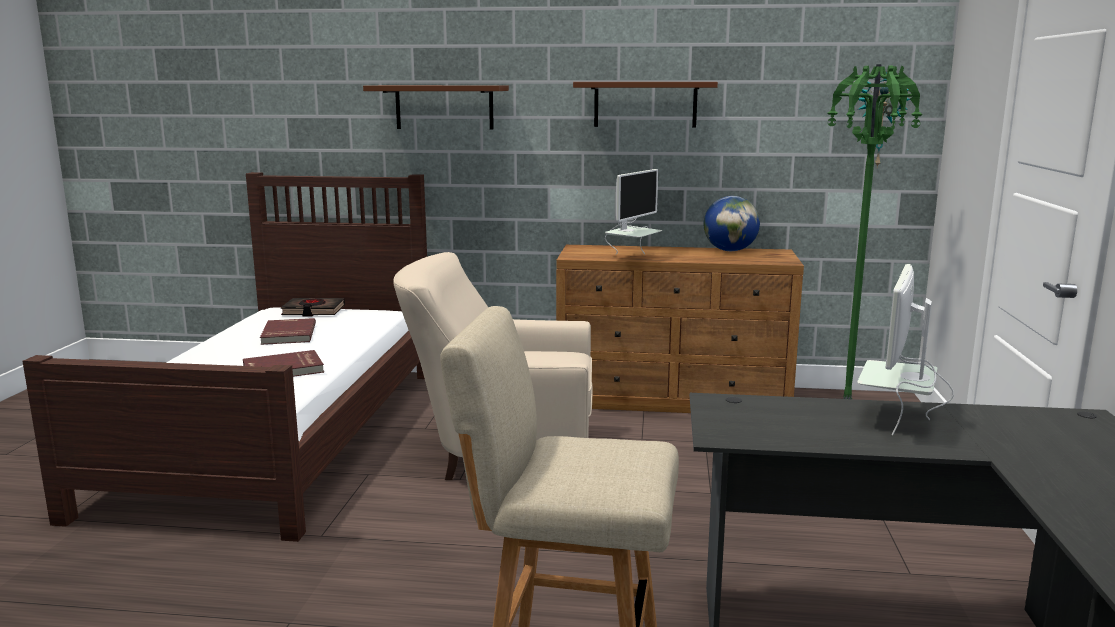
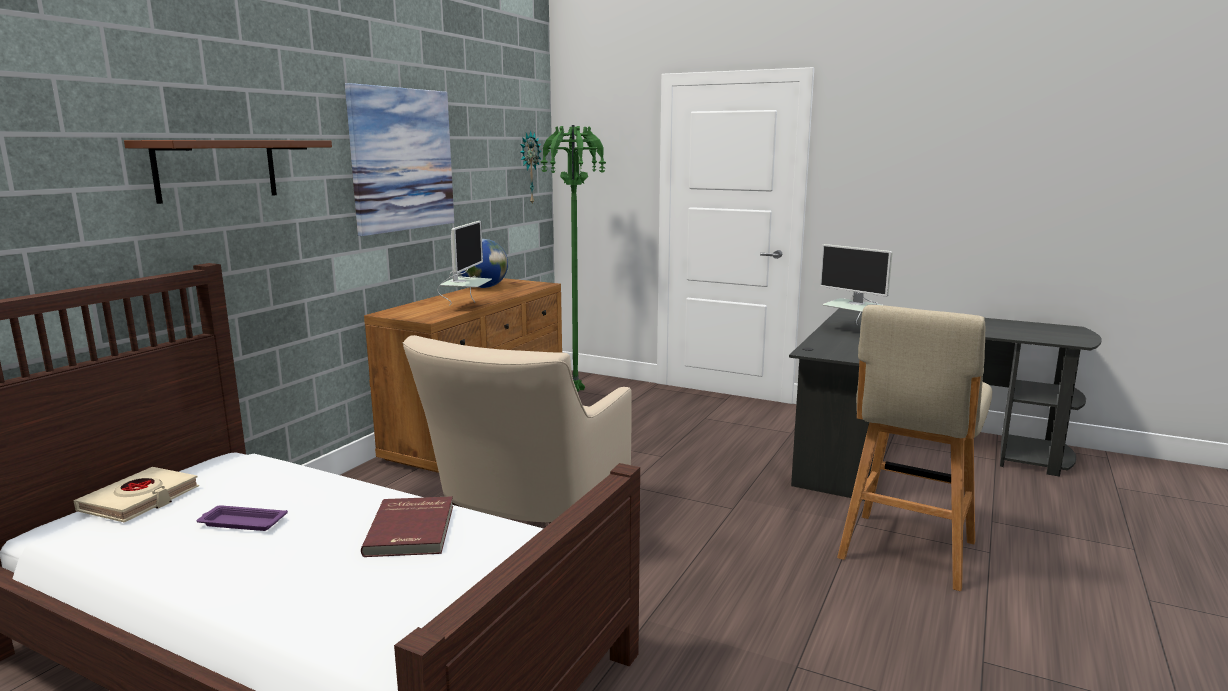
camera: 70 degrees left, 0 degrees up
(287, 334) = (241, 523): red book -> purple tray
(313, 311) = (140, 500): black book -> beige book
(632, 258) = (466, 307): monitor -> monitor turned 45 degrees clockwise
(645, 104) = (402, 160): brown shelf -> picture

